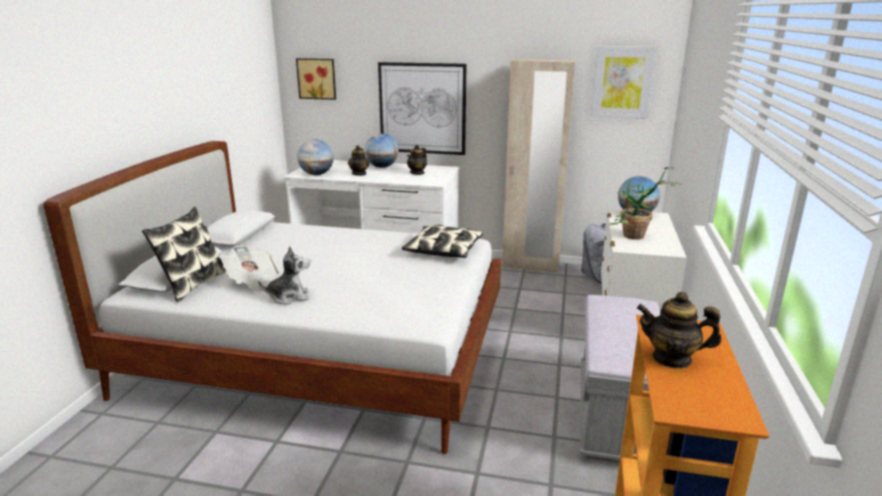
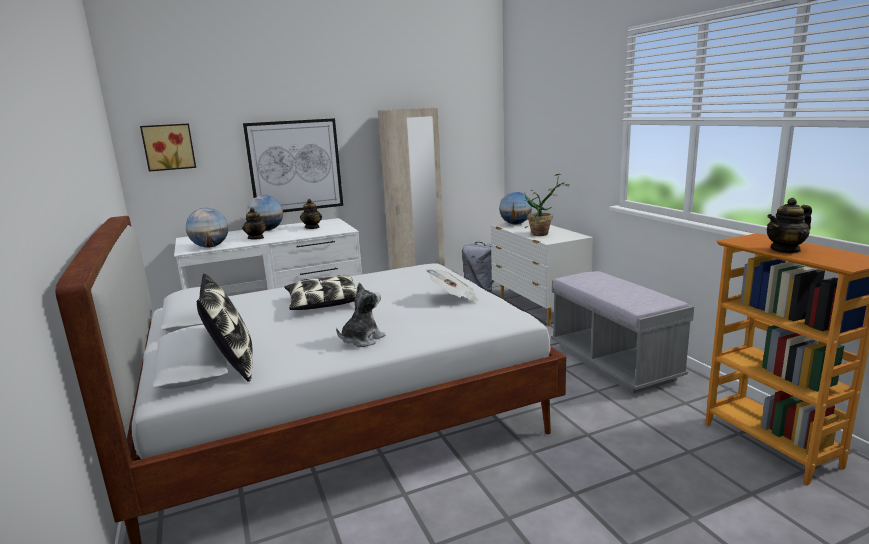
camera: 35 degrees left, 5 degrees down
(254, 282) = (300, 341): newspaper -> newspaper (453, 298)
(443, 250) = (423, 276): pillow -> pillow (324, 302)
(622, 82) = (464, 124): picture -> none

